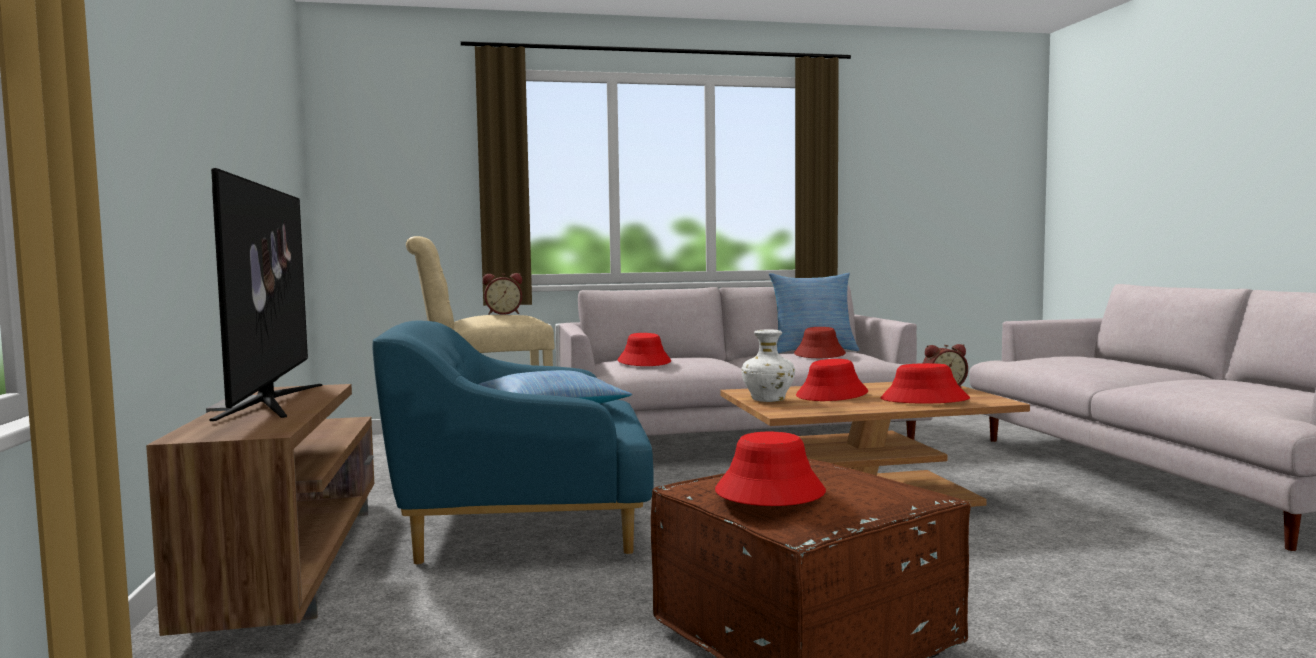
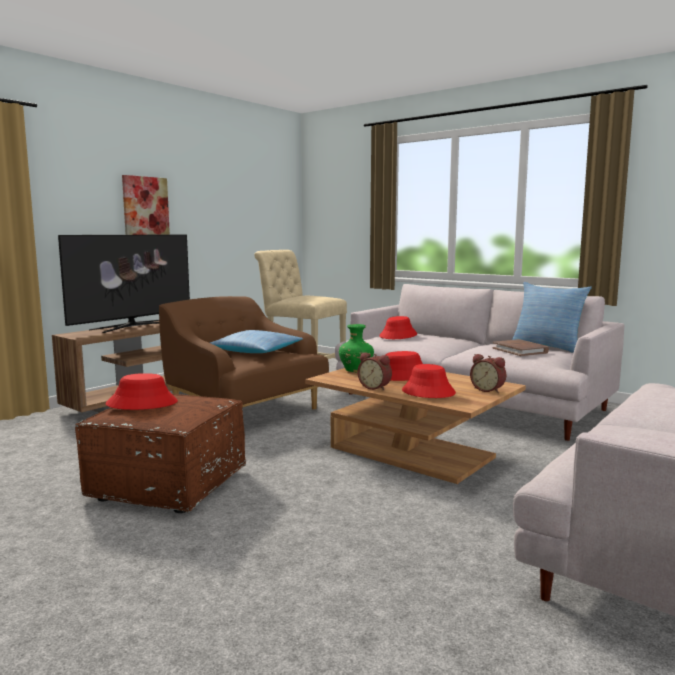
camera: 50 degrees right, 5 degrees up
(187, 134) = (145, 208): none -> picture
(503, 314) = (312, 295): alarm clock -> alarm clock (375, 387)
(526, 524) = (243, 409): blue armchair -> brown armchair
(767, 400) = (356, 370): white vase -> green vase
(820, 354) = (520, 350): red hat -> brown book

